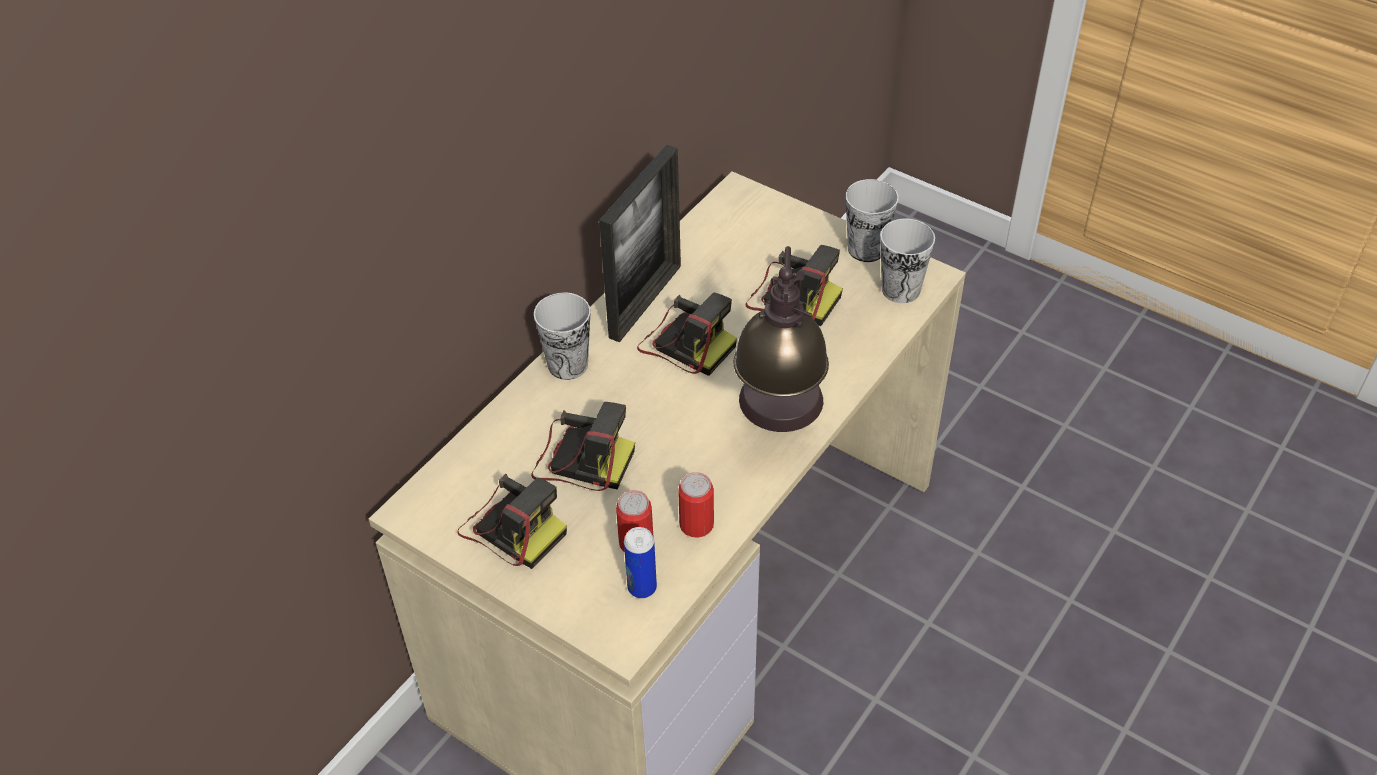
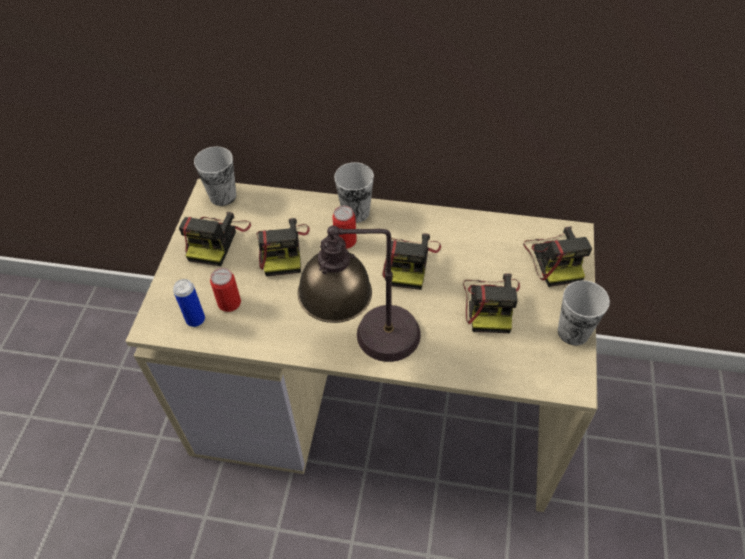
camera: 65 degrees right, 5 degrees up
(645, 301) = (434, 227): picture frame -> none
(696, 524) = (257, 328): can -> can (345, 241)
(762, 221) = (555, 259): none -> camera
(900, 289) = (545, 369): cup -> cup (223, 196)

